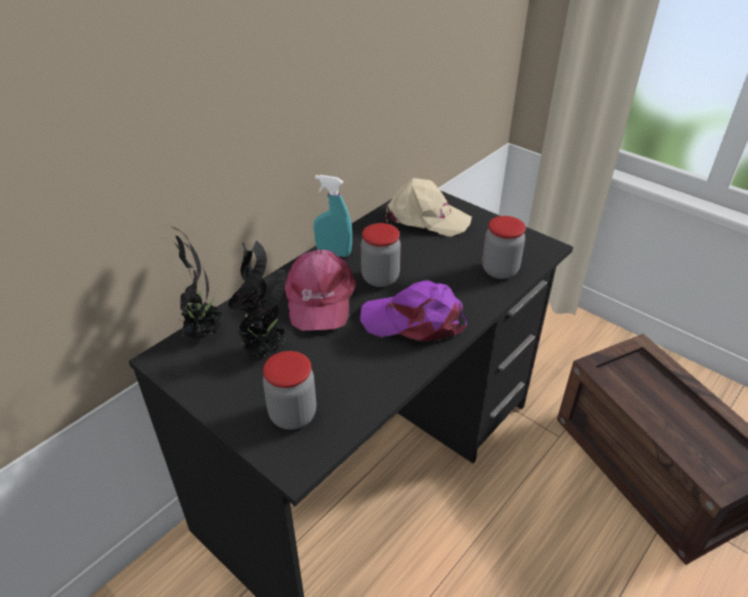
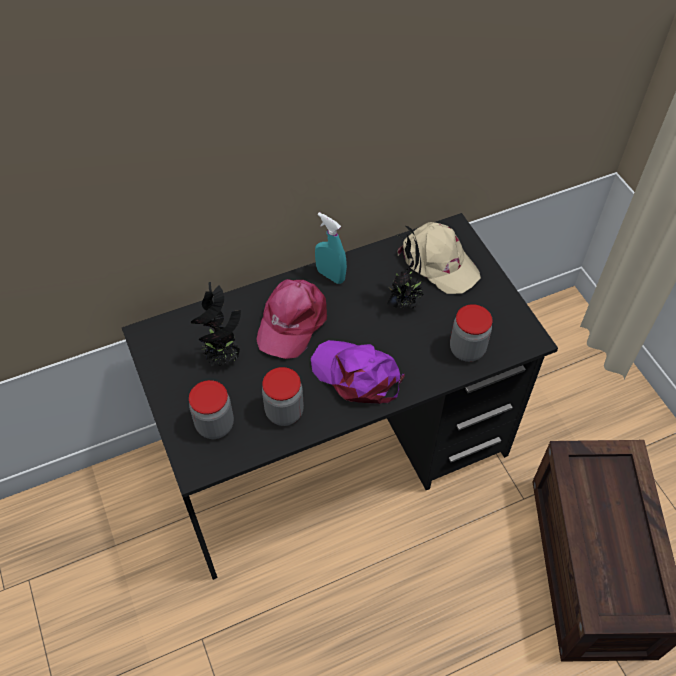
camera: 25 degrees right, 15 degrees up
(203, 331) = (186, 320): potted plant -> potted plant (404, 301)
(380, 278) = (355, 318): jar -> jar (284, 412)

